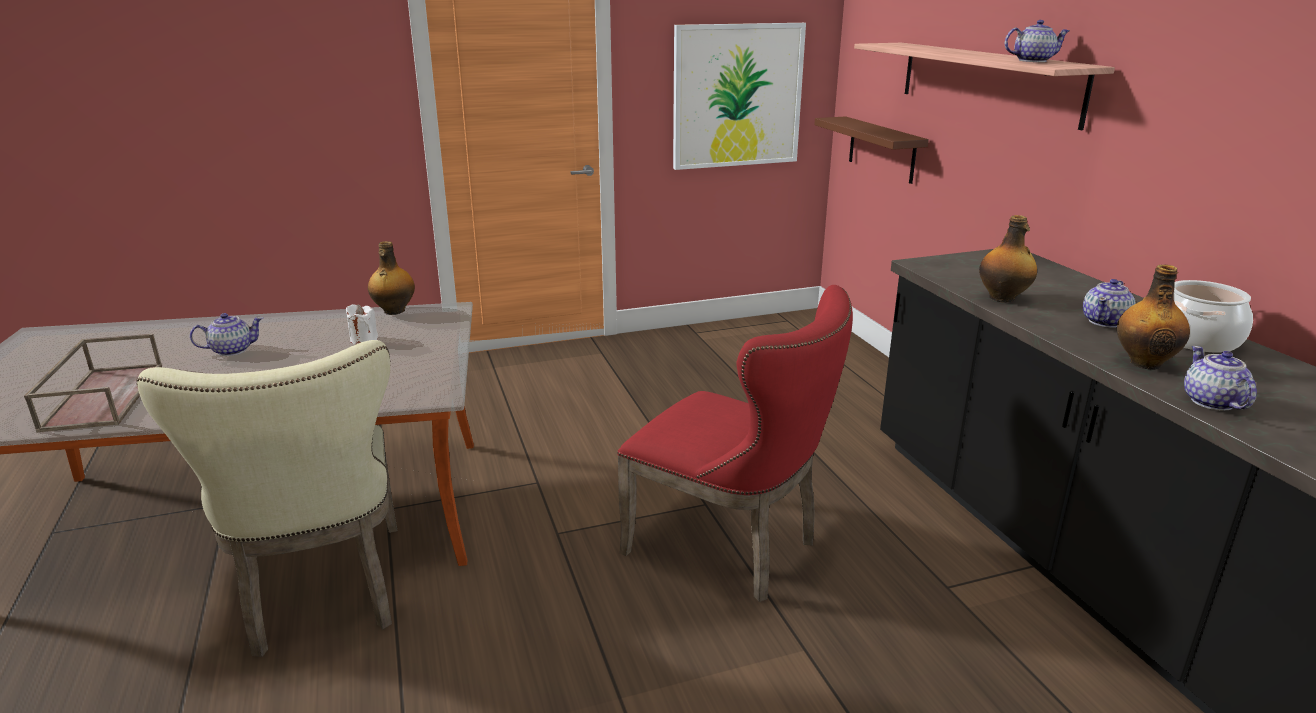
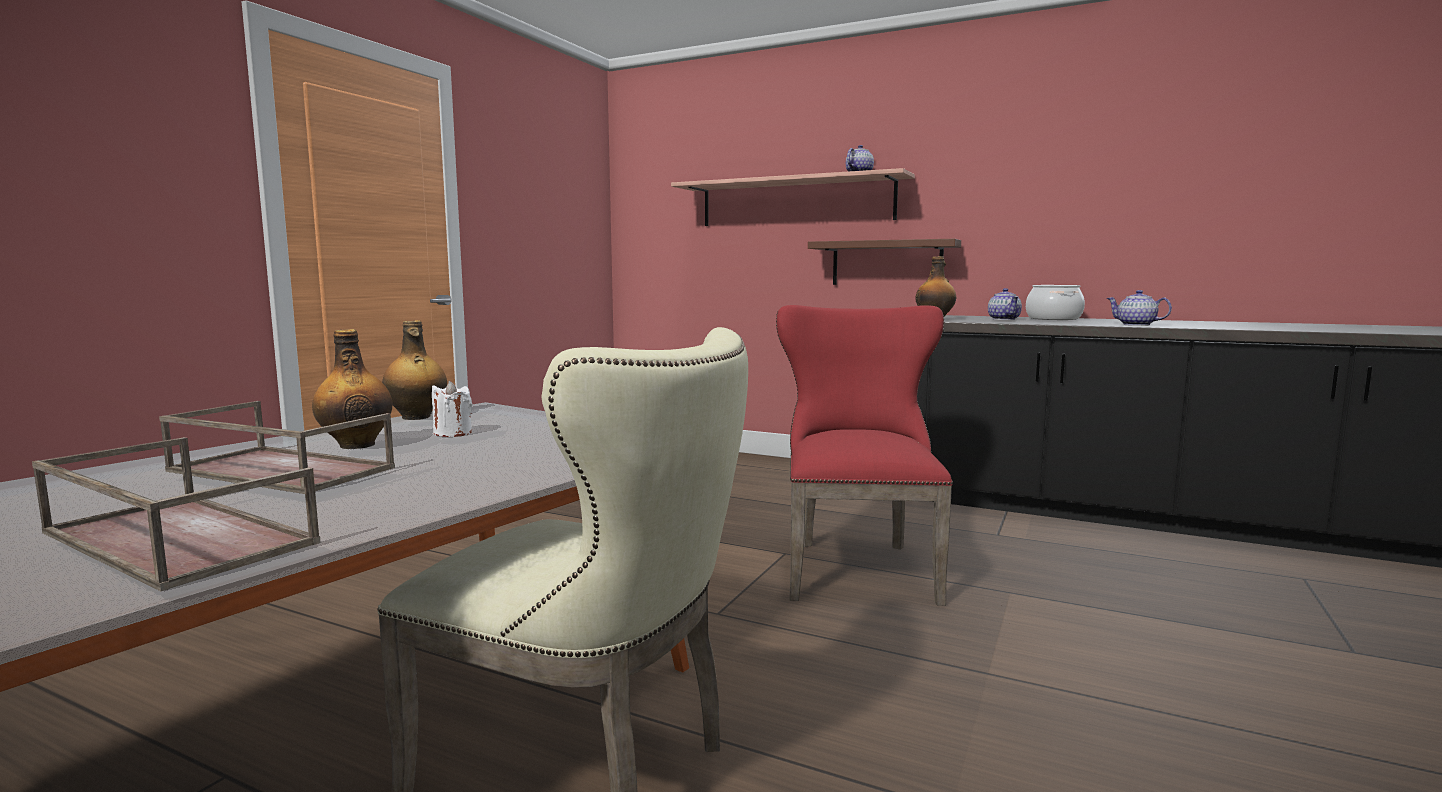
camera: 45 degrees left, 15 degrees down
(231, 350) = (277, 470): teapot -> brown tray
(733, 547) = (856, 566): red chair -> red chair turned 75 degrees counterclockwise
(737, 96) = (551, 235): picture -> none
(881, 149) = (683, 276): brown shelf -> brown shelf (886, 263)
(1144, 363) = (1071, 322): bottle -> bottle (357, 445)

